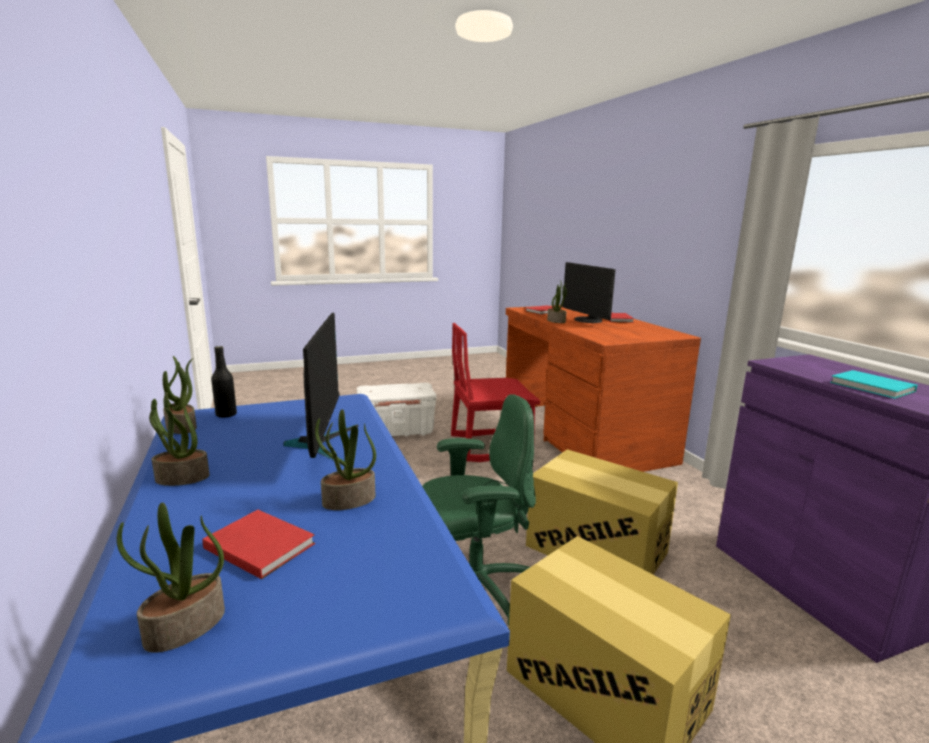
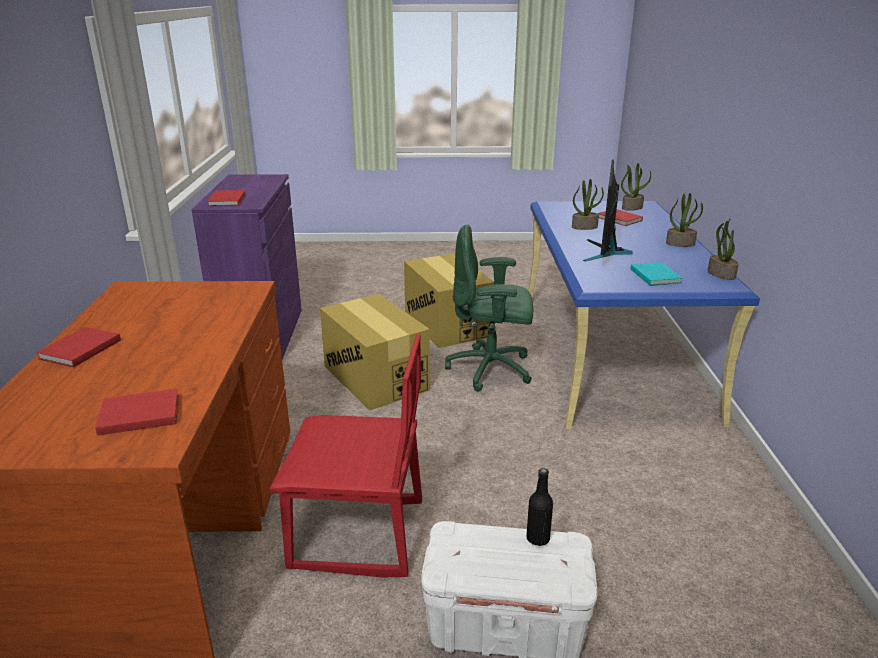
camera: 160 degrees left, 10 degrees up
(226, 415) = (696, 281): black bottle -> black bottle (538, 538)
(556, 321) = (206, 356): potted plant -> none
(586, 320) = (147, 352): monitor -> none
(817, 364) = (226, 200): none -> red book
(873, 387) = (258, 186): turquoise book -> turquoise book (655, 275)

